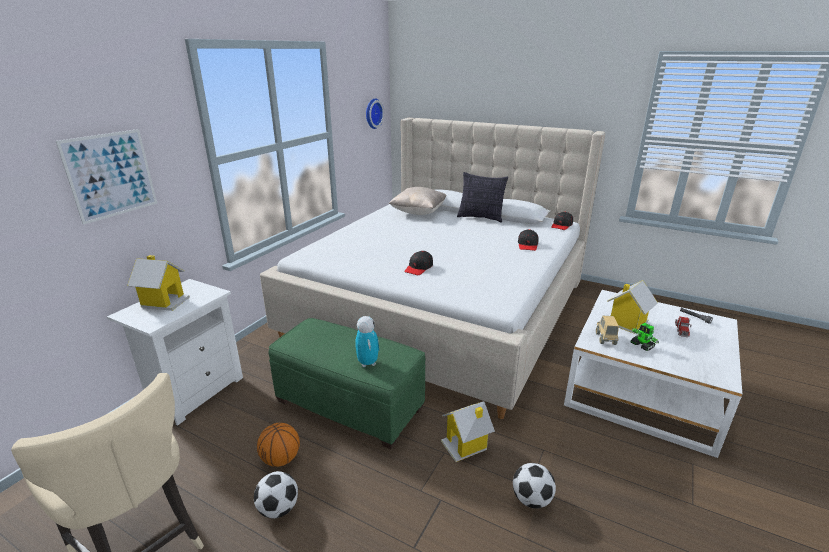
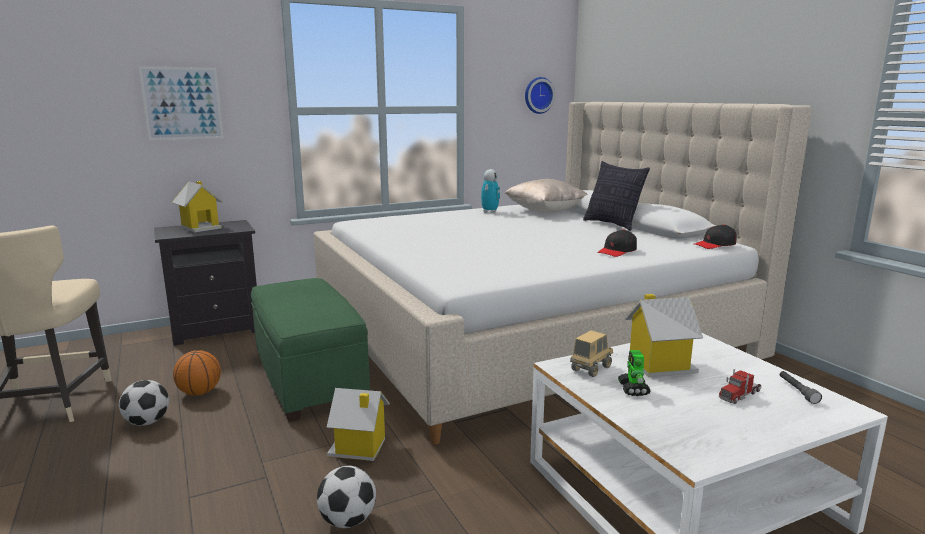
camera: 35 degrees right, 10 degrees down
(194, 391) = (216, 329): white nightstand -> black nightstand
(367, 363) = (298, 314): toy robot -> toy robot (490, 212)
(419, 268) = (440, 245): black cap -> none

